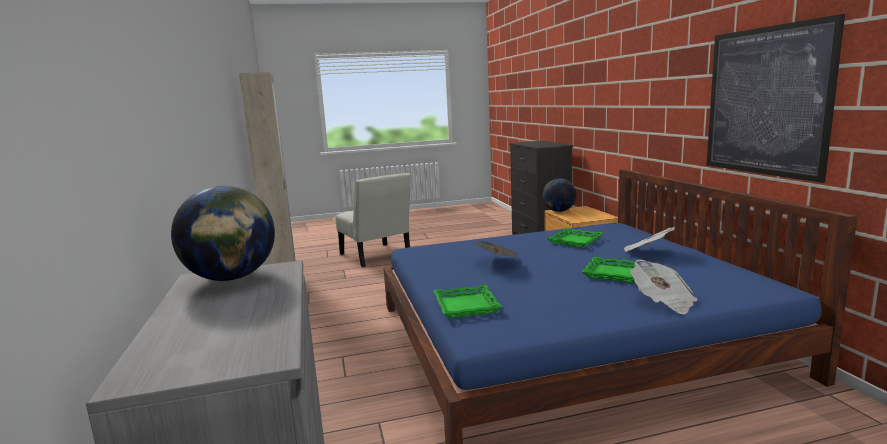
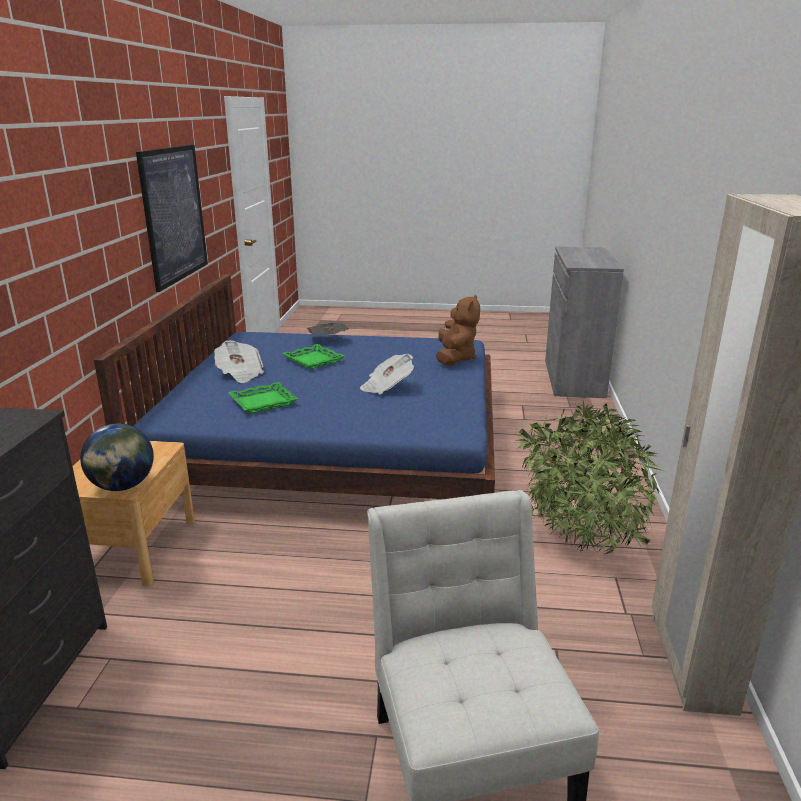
camera: 160 degrees left, 10 degrees up
(232, 278) = (595, 264): globe -> none
(329, 312) = (576, 544): none -> potted plant
(466, 306) = (455, 358): green tray -> brown plush toy

